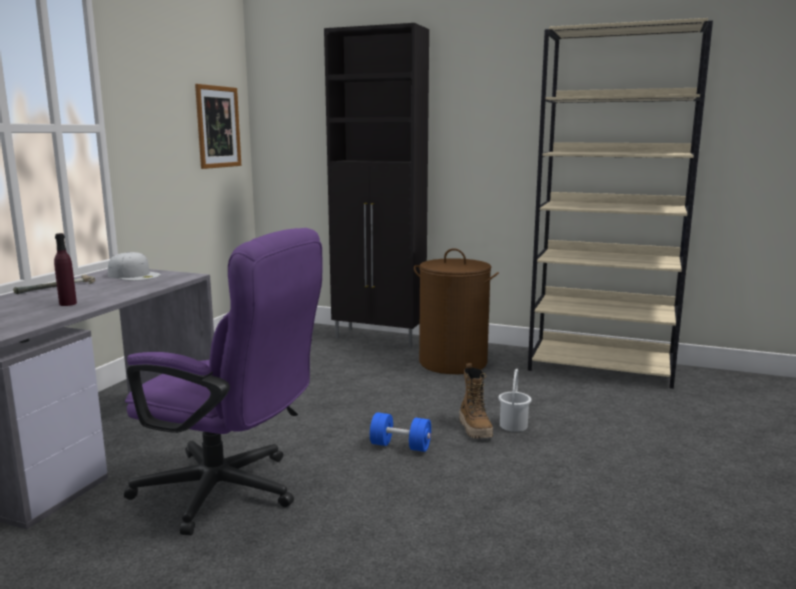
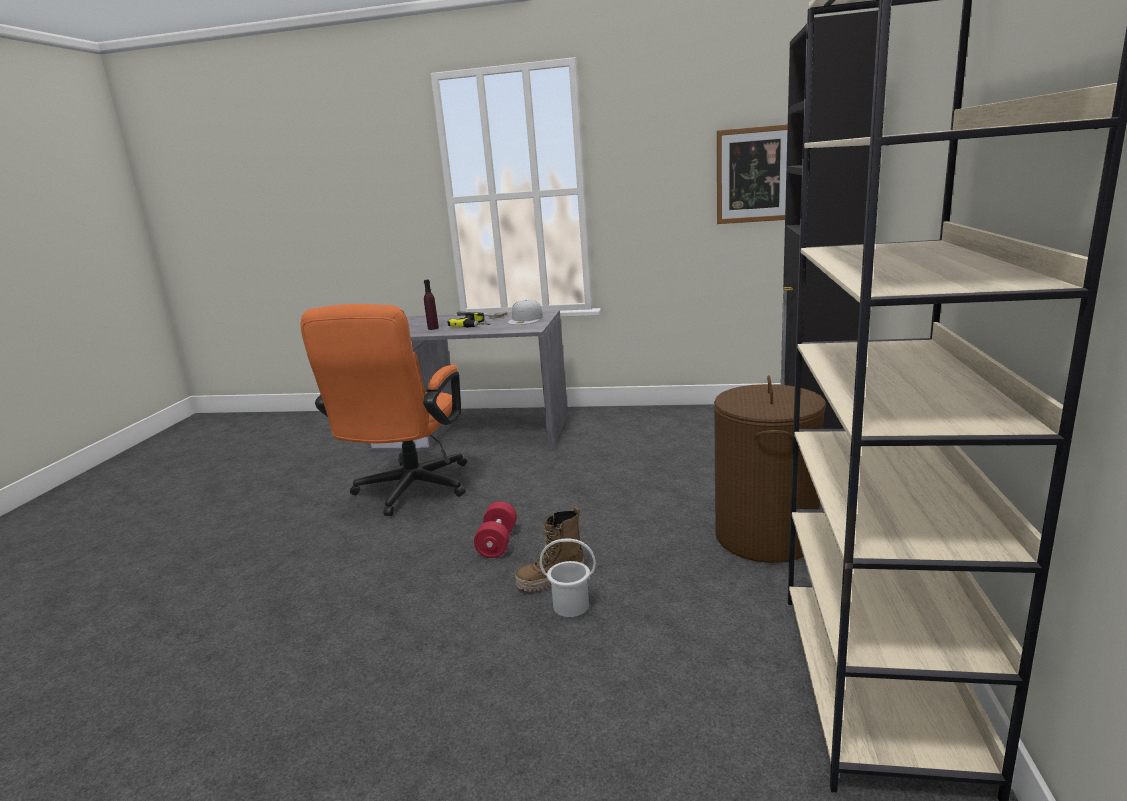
camera: 80 degrees right, 5 degrees up
(106, 289) = (476, 325): none -> power drill
(231, 492) = (408, 492): purple office chair -> orange office chair
(400, 446) = (497, 543): blue dumbbell -> red dumbbell

